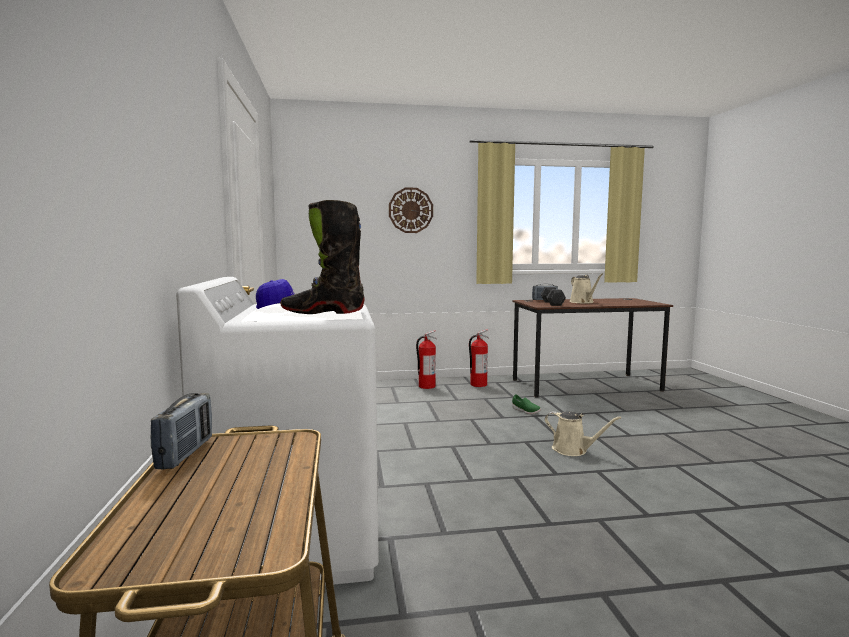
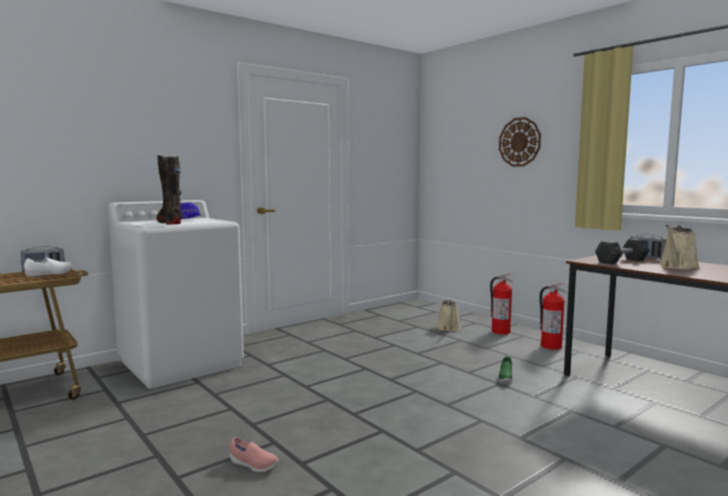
camera: 60 degrees right, 0 degrees up
(251, 448) = (50, 274): none -> white shoe
(573, 450) = (423, 413): beige watering can -> beige watering can (449, 328)
(645, 538) = (253, 465): none -> pink shoe

